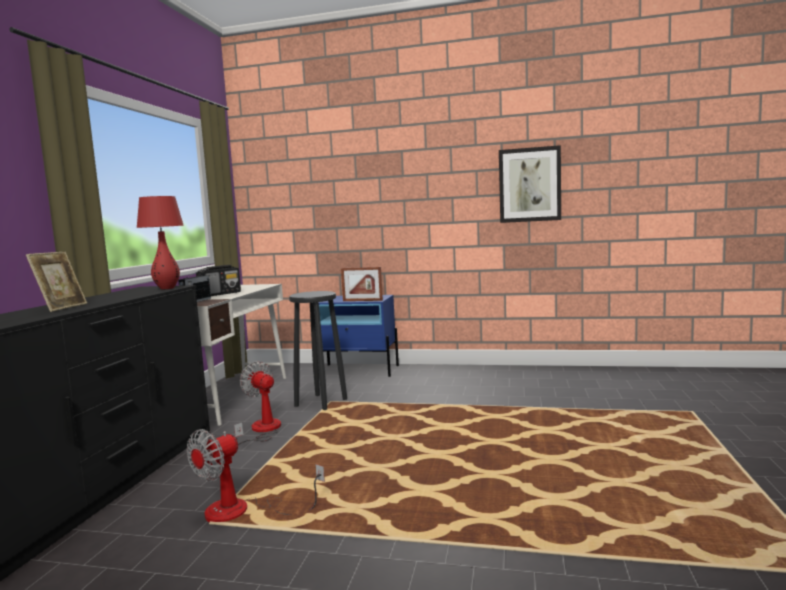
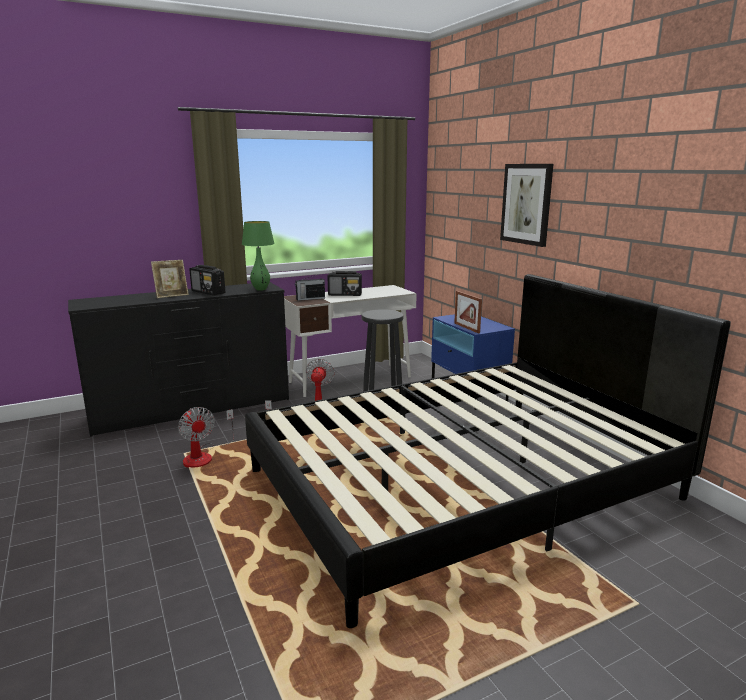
camera: 50 degrees right, 10 degrees up
(107, 299) = (208, 292): none -> radio
(167, 288) = (260, 289): red table lamp -> green table lamp
(242, 511) = (204, 456): fan -> fan turned 120 degrees counterclockwise
(497, 412) = (462, 484): none -> black bed
(529, 185) = (661, 234): picture -> picture (526, 204)

